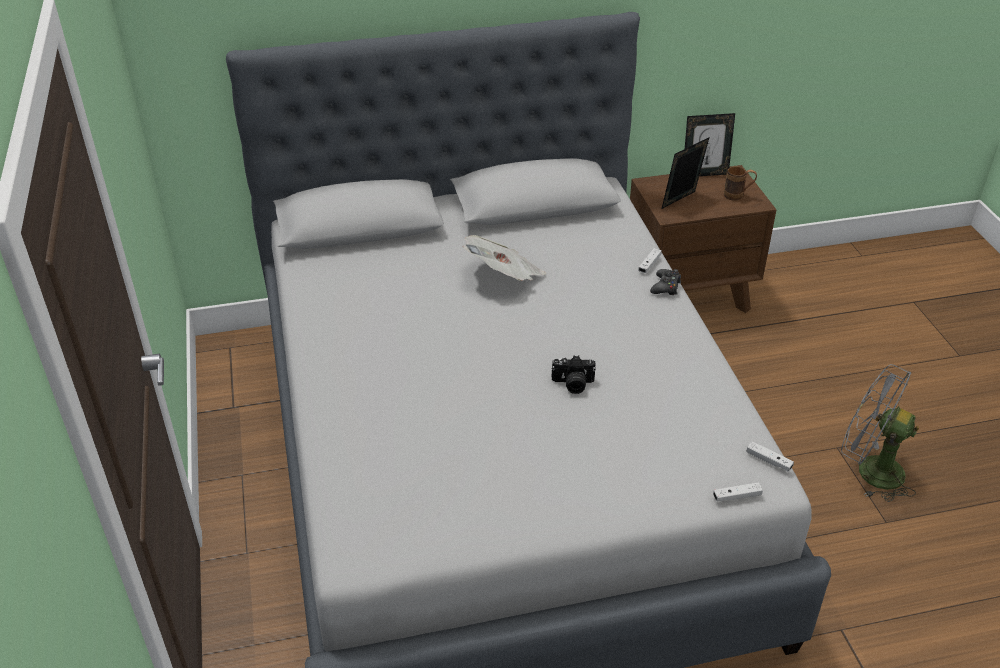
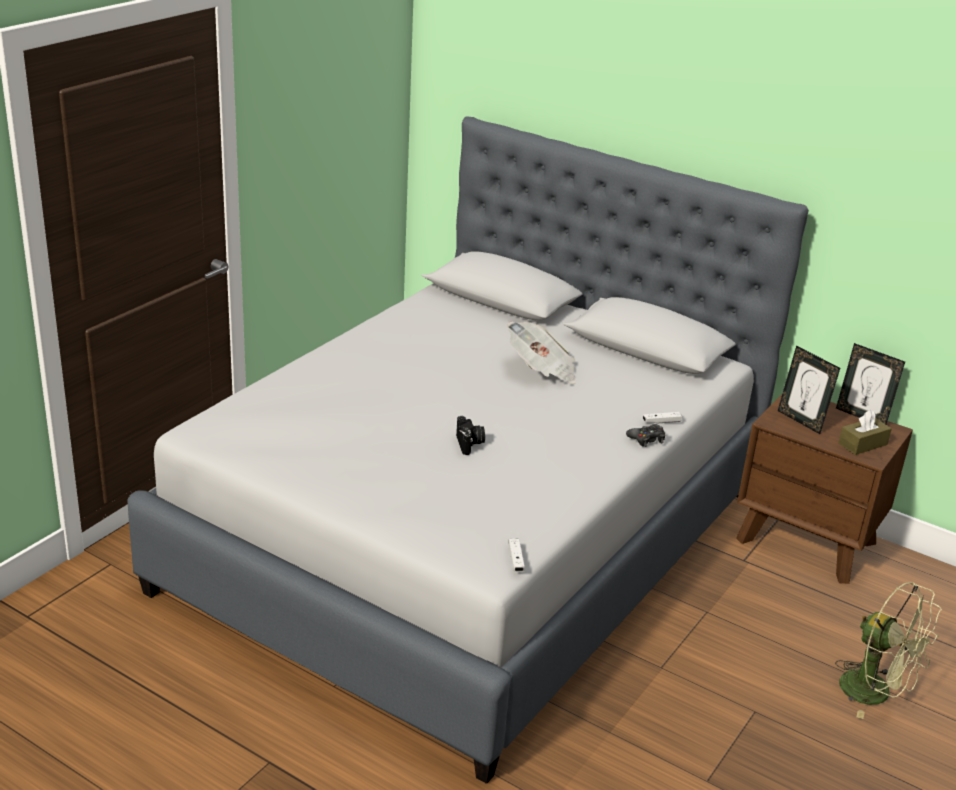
camera: 45 degrees right, 10 degrees down
(572, 384) = (470, 444): camera -> camera turned 150 degrees counterclockwise
(681, 202) = (801, 421): picture frame -> picture frame turned 135 degrees counterclockwise
(737, 496) = (455, 559): white game controller -> none
(738, 196) = (862, 444): brown mug -> brown tissue box
(866, 378) = (876, 693): none -> green fan
(869, 470) = (756, 744): grey fan -> none

